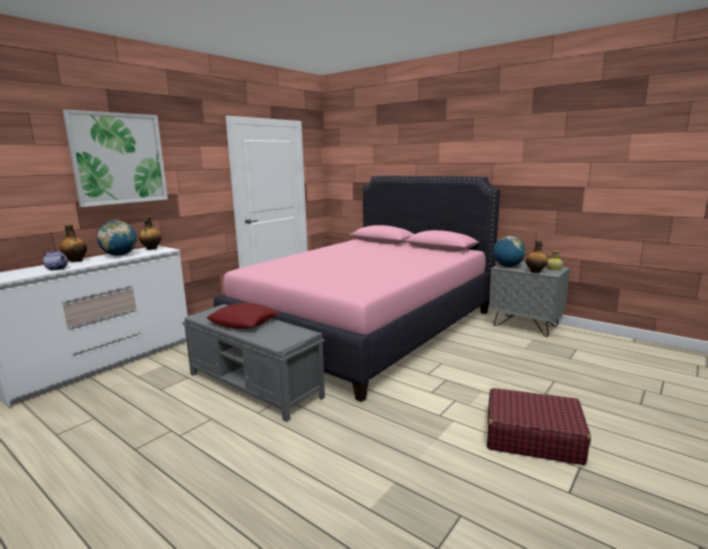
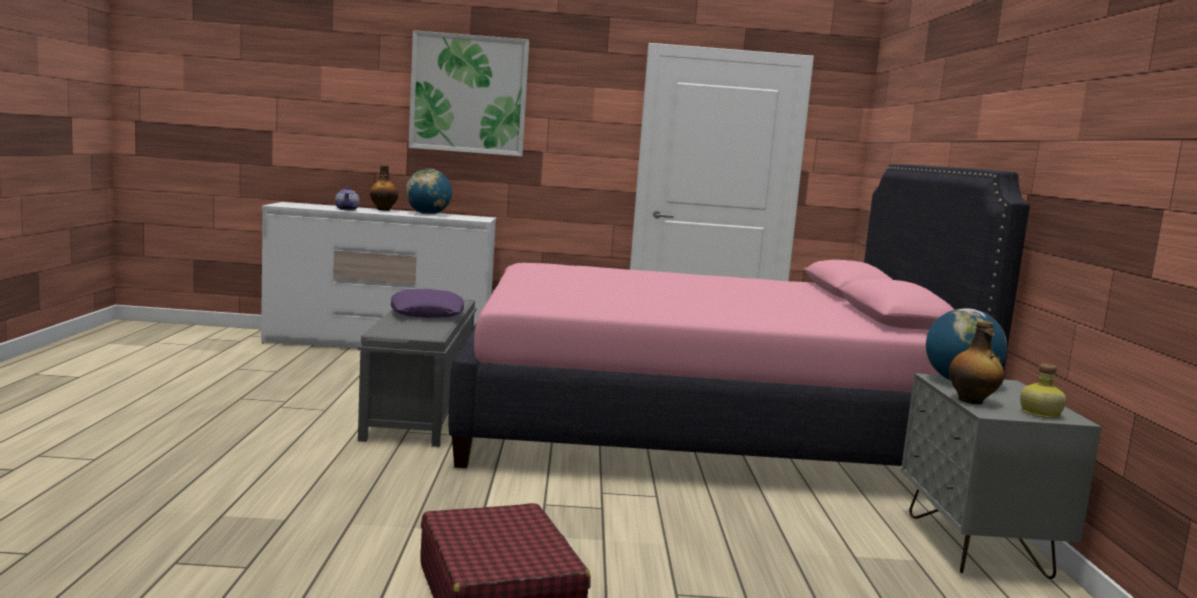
camera: 50 degrees right, 5 degrees down
(151, 249) = (474, 217): bottle -> none
(243, 322) = (427, 313): red pillow -> purple pillow

